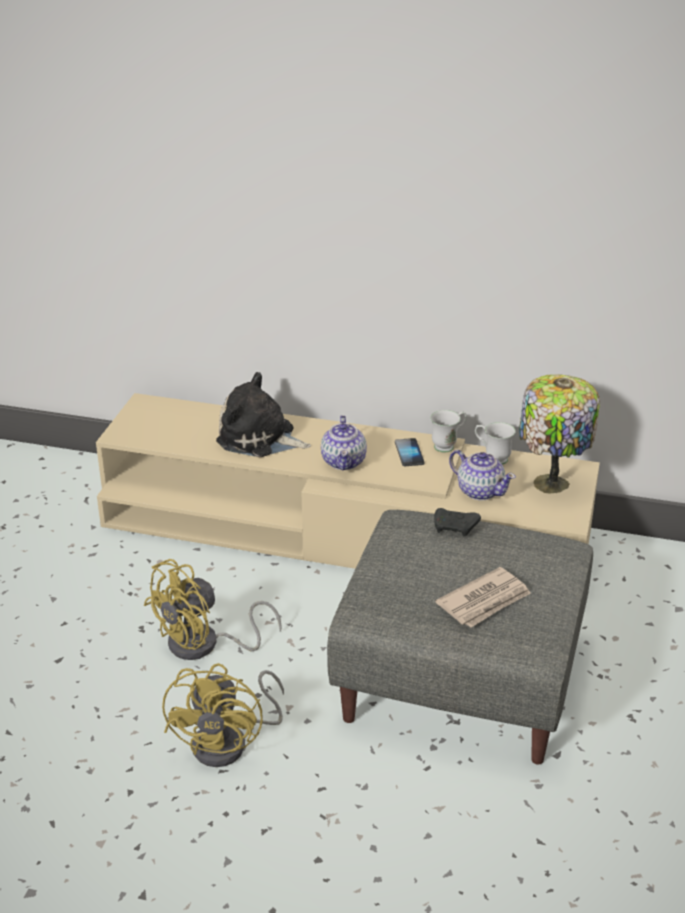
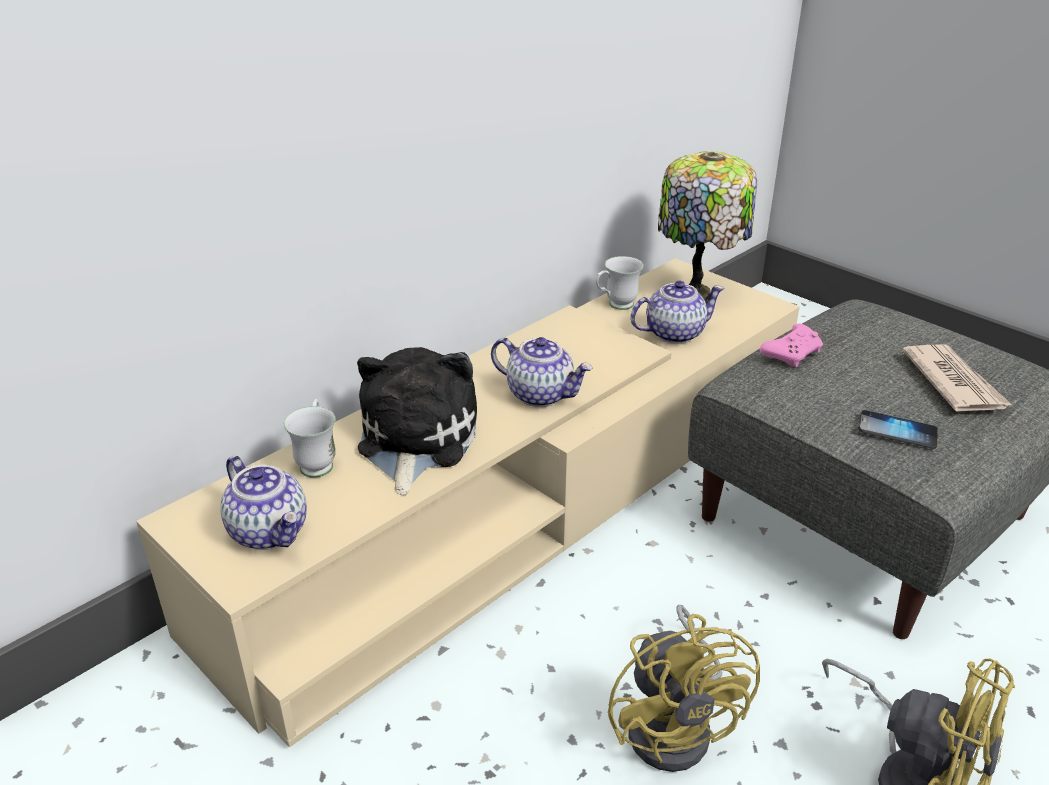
camera: 60 degrees left, 0 degrees up
(154, 428) = (270, 531): none -> teapot
(259, 438) = (414, 440): plush toy -> plush toy turned 135 degrees clockwise
(409, 453) = (566, 346): phone -> phone (897, 431)
(448, 445) = (574, 318): white mug -> white mug (318, 462)
(455, 528) = (792, 353): black game controller -> pink game controller

